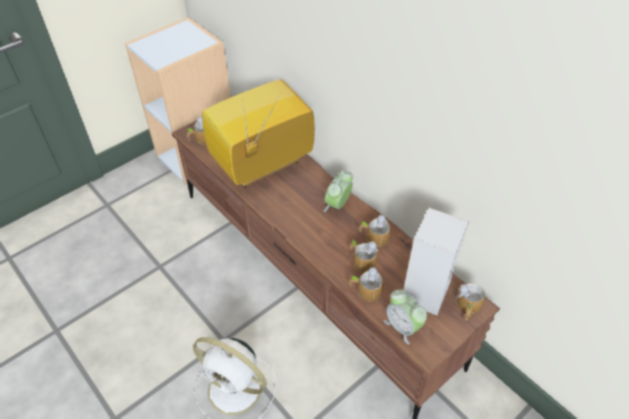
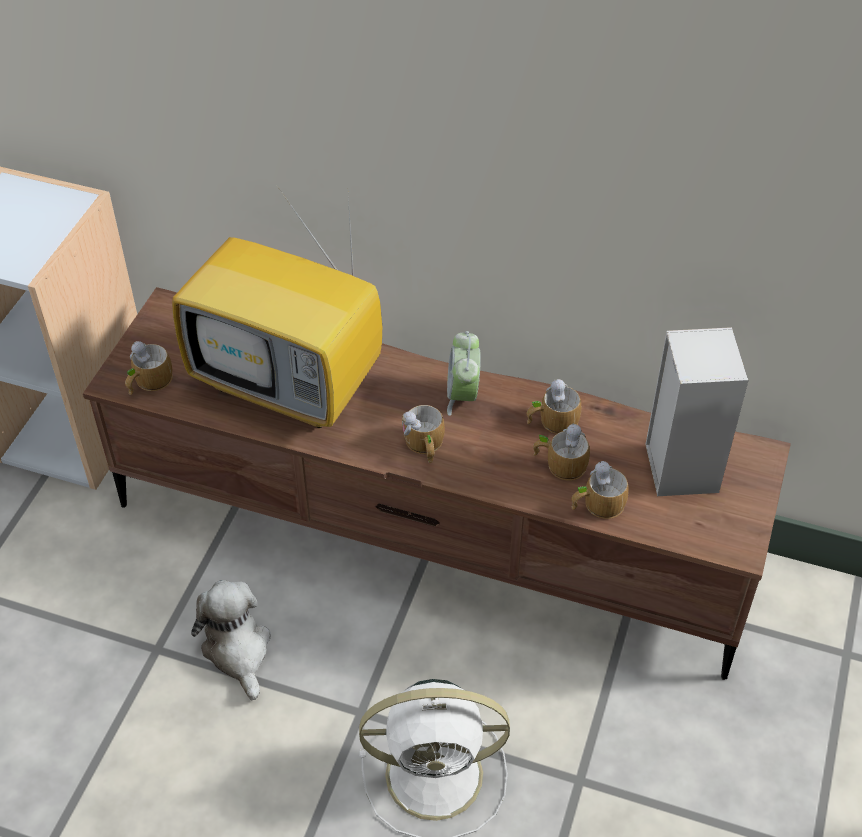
camera: 30 degrees left, 0 degrees up
(191, 283) = (237, 650): none -> plush toy
(261, 166) = (291, 385): television -> television turned 90 degrees counterclockwise
(403, 326) = (685, 530): alarm clock -> none
(467, 307) = (750, 462): mug -> mug (424, 446)

